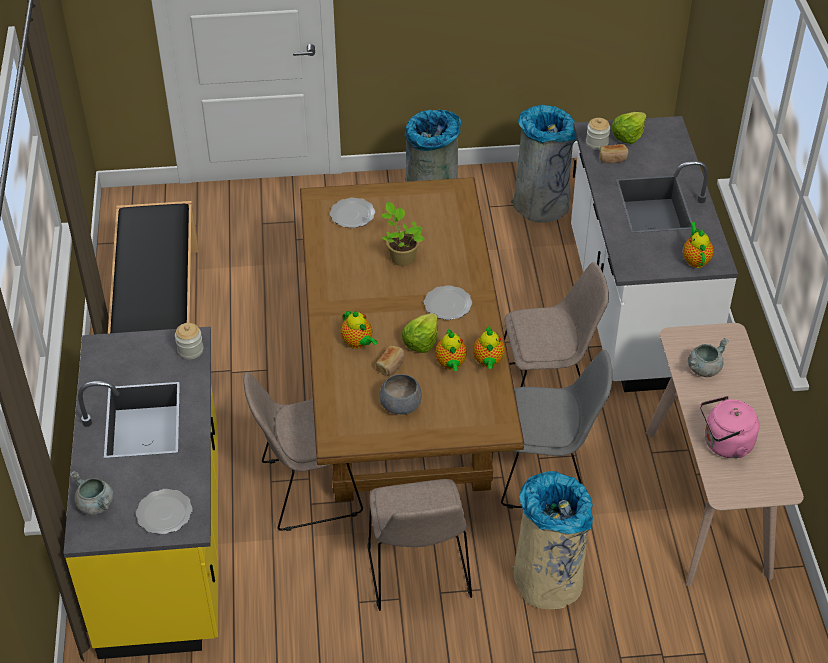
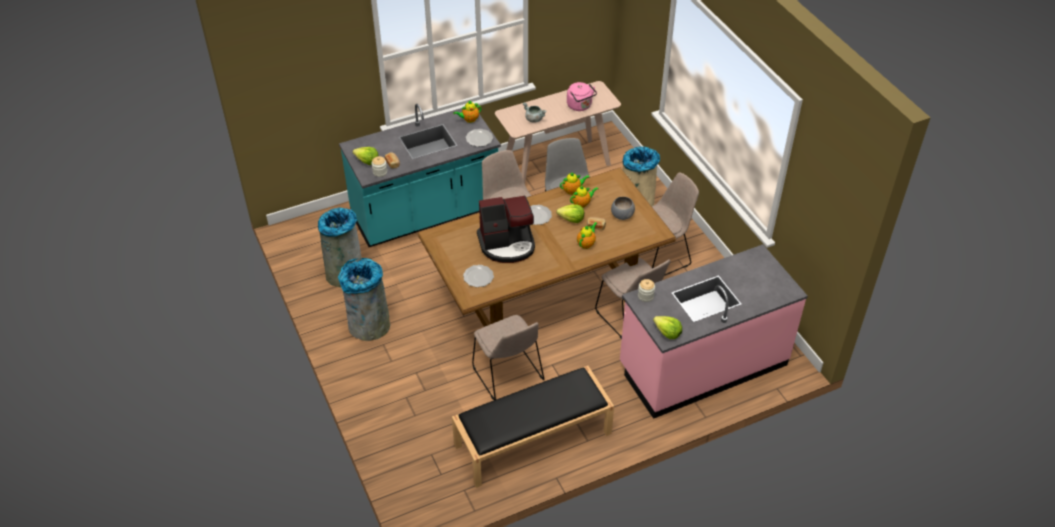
camera: 110 degrees left, 0 degrees up
(96, 504) = (771, 294): grey cooking pot -> none
(108, 351) = (667, 333): none -> lettuce
(163, 513) = (758, 266): plate -> plate (479, 139)
(165, 543) = (702, 365): yellow counter -> pink counter
(274, 321) = (508, 375): none -> beige chair
(401, 257) = (507, 244): potted plant -> coffee machine
(634, 307) = (426, 214): white counter -> turquoise counter

